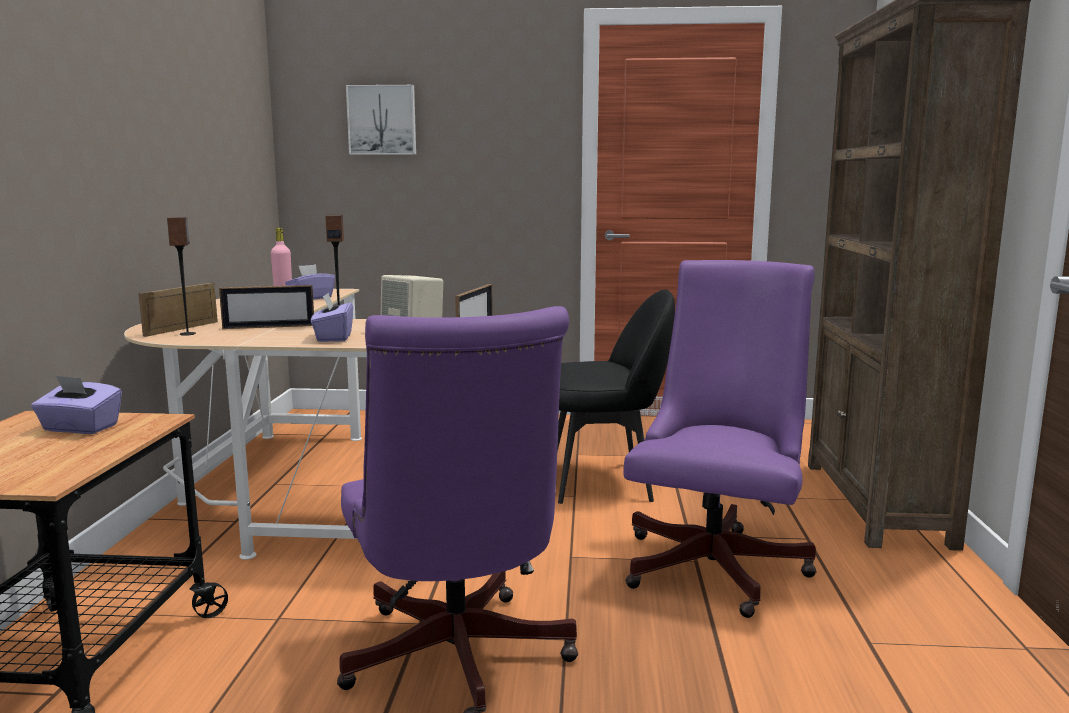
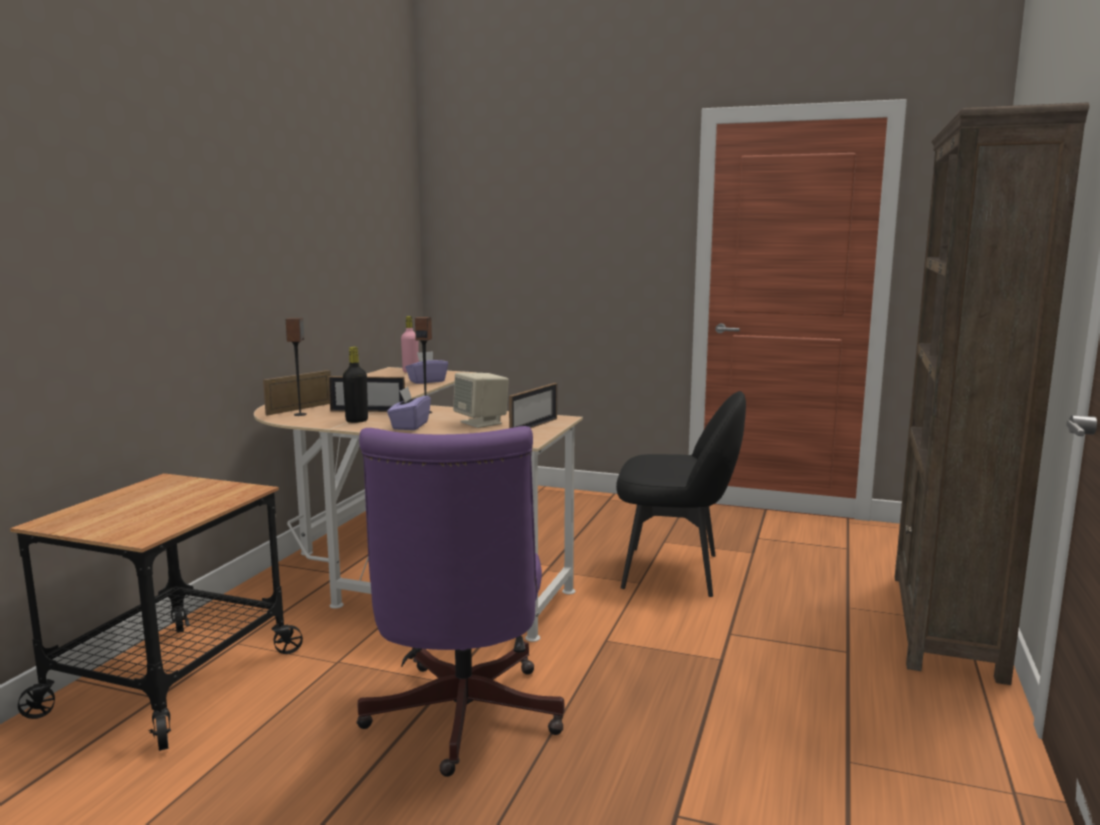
camera: 15 degrees right, 0 degrees up
(80, 428) = (190, 492): purple tissue box -> none
(264, 336) = (357, 421): none -> black bottle
(382, 120) = (513, 216): picture -> none
(718, 563) = (742, 664): purple office chair -> none

